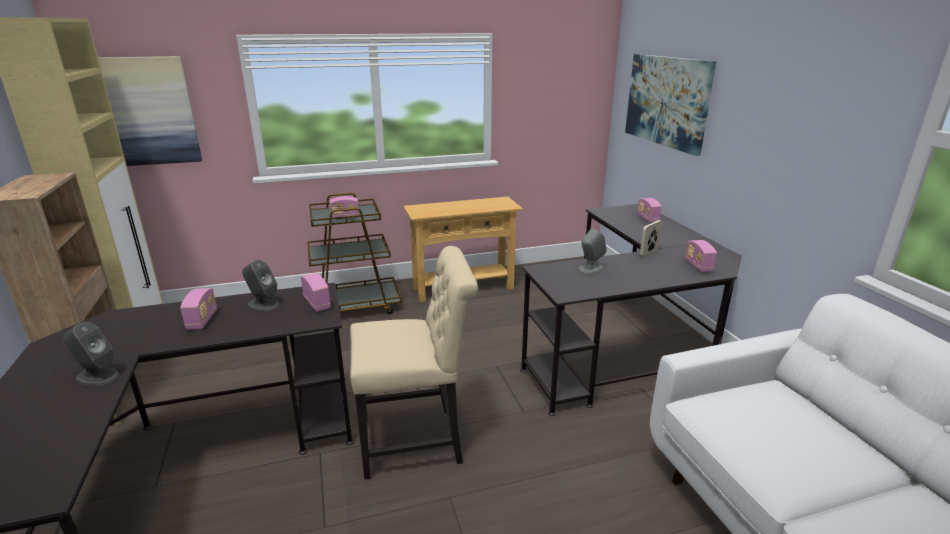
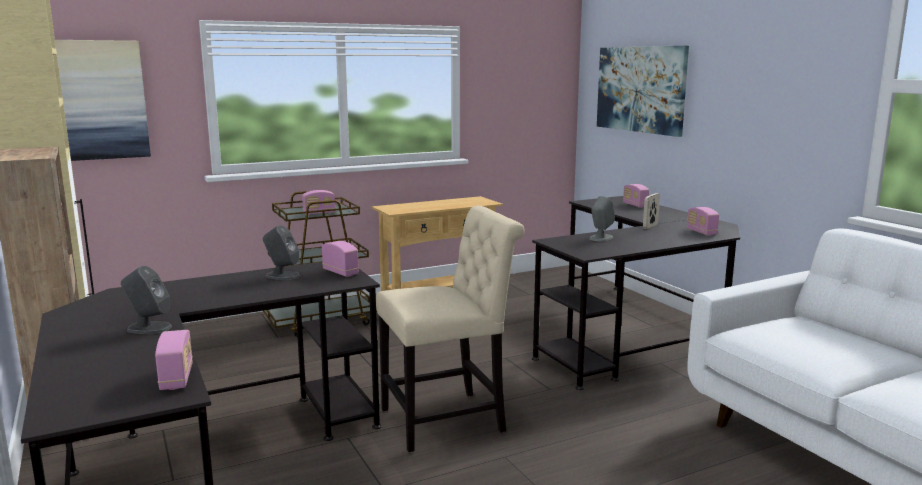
camera: 10 degrees left, 10 degrees down
(202, 320) = (225, 289): radio -> radio (177, 378)

